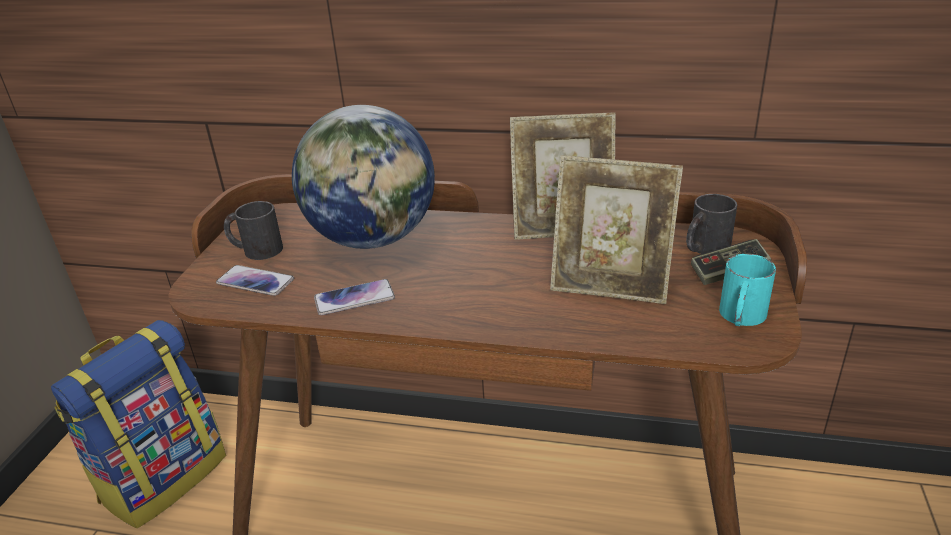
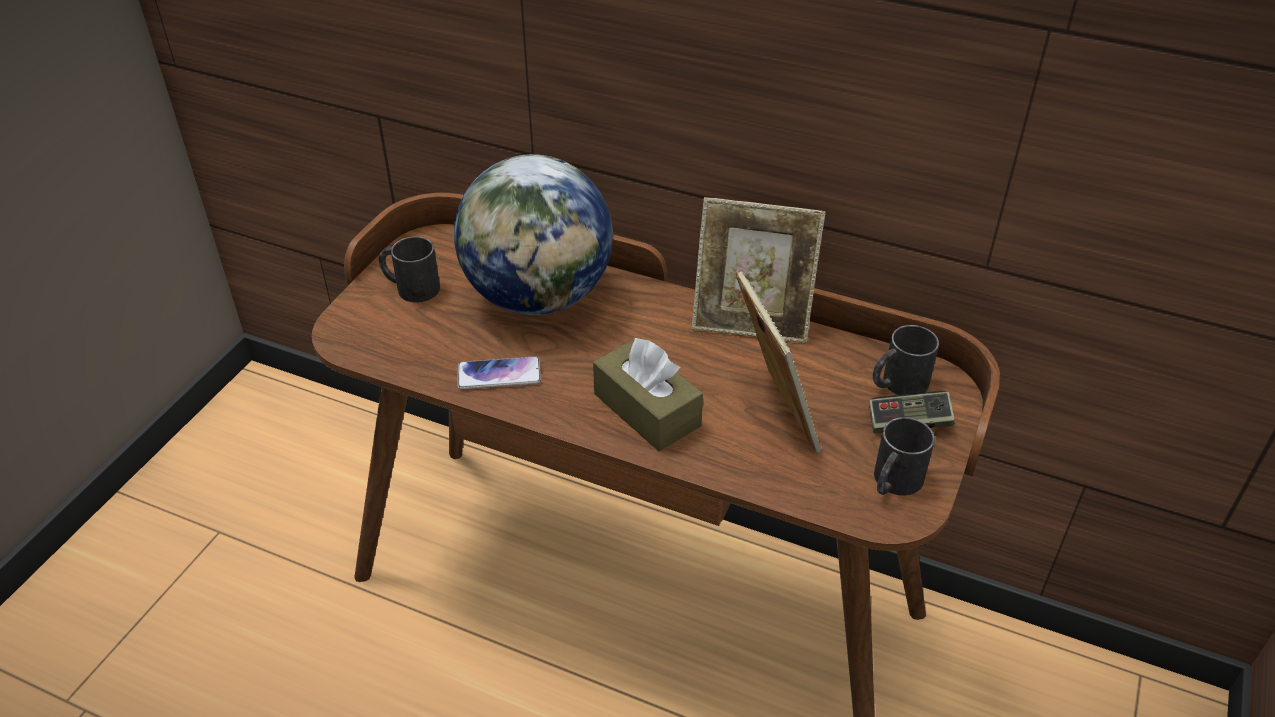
camera: 10 degrees right, 10 degrees up
(164, 477) = (294, 487): backpack -> none
(255, 281) = (402, 331): phone -> none
(499, 302) = (647, 410): none -> brown tissue box
(610, 285) = (772, 413): picture frame -> picture frame turned 135 degrees counterclockwise
(741, 317) = (893, 483): turquoise mug -> black mug

